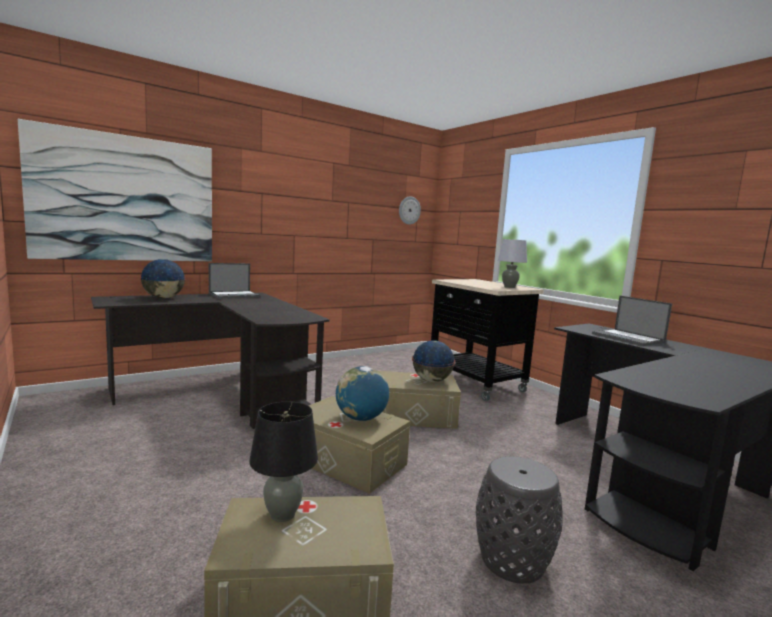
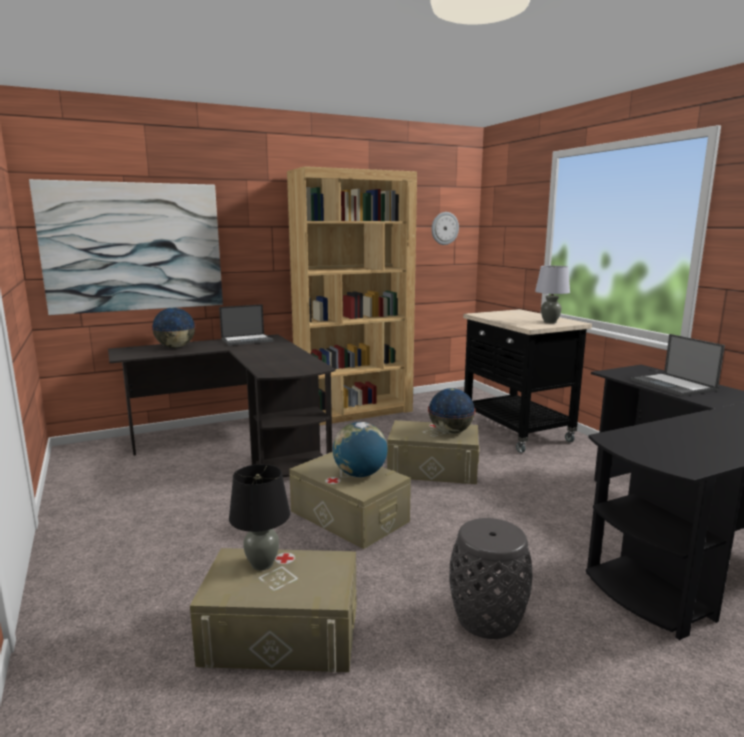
camera: 10 degrees right, 5 degrees up
(329, 366) = (354, 412): none -> brown bookcase

